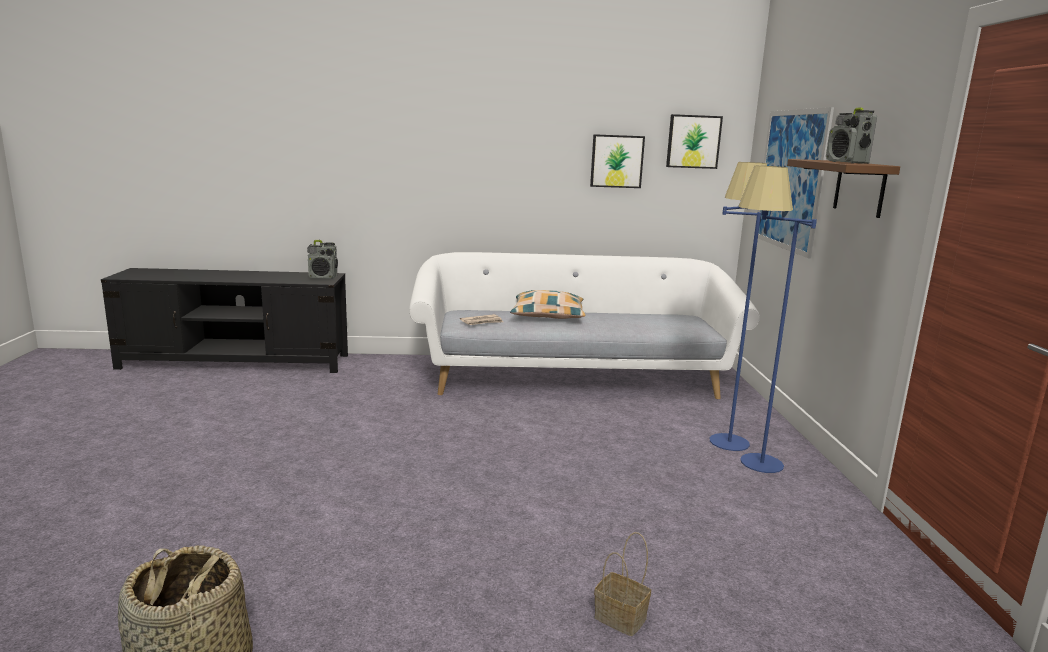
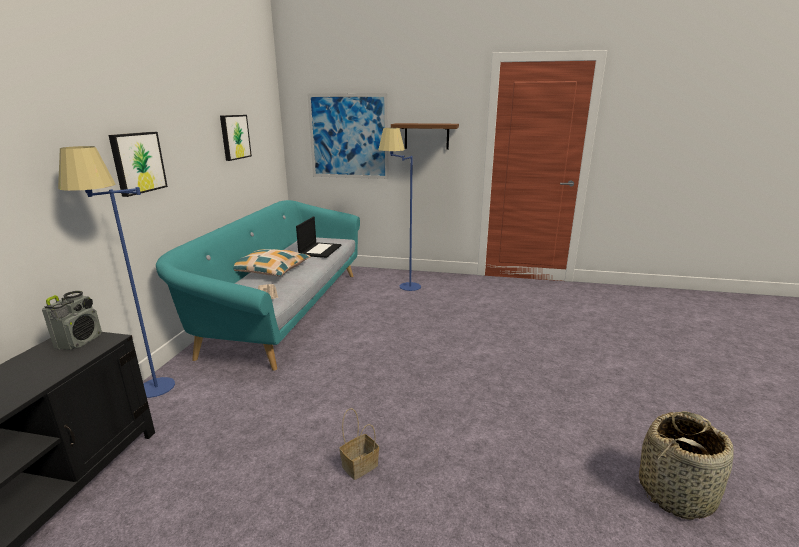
camera: 75 degrees left, 5 degrees up
(574, 377) = (284, 309): white sofa -> turquoise sofa
(622, 618) = (574, 344): basket -> basket (360, 465)
(639, 324) = (320, 250): none -> laptop
(693, 141) = (262, 116): picture -> picture (137, 162)
(746, 465) = (437, 289): blue floor lamp -> blue floor lamp (150, 396)
(847, 162) = (436, 123): radio -> none

